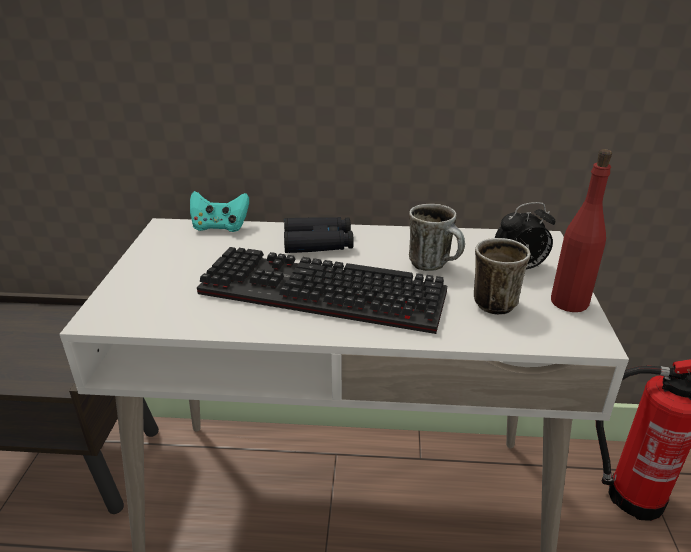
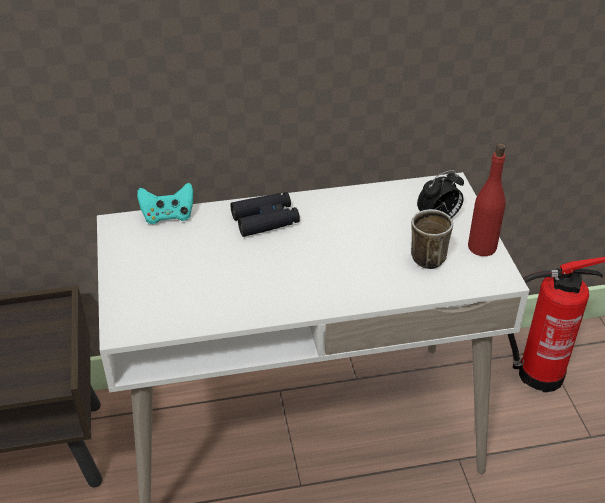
camera: 15 degrees left, 10 degrees up
(316, 295) = (288, 276): keyboard -> none
(435, 265) = (371, 228): mug -> none

